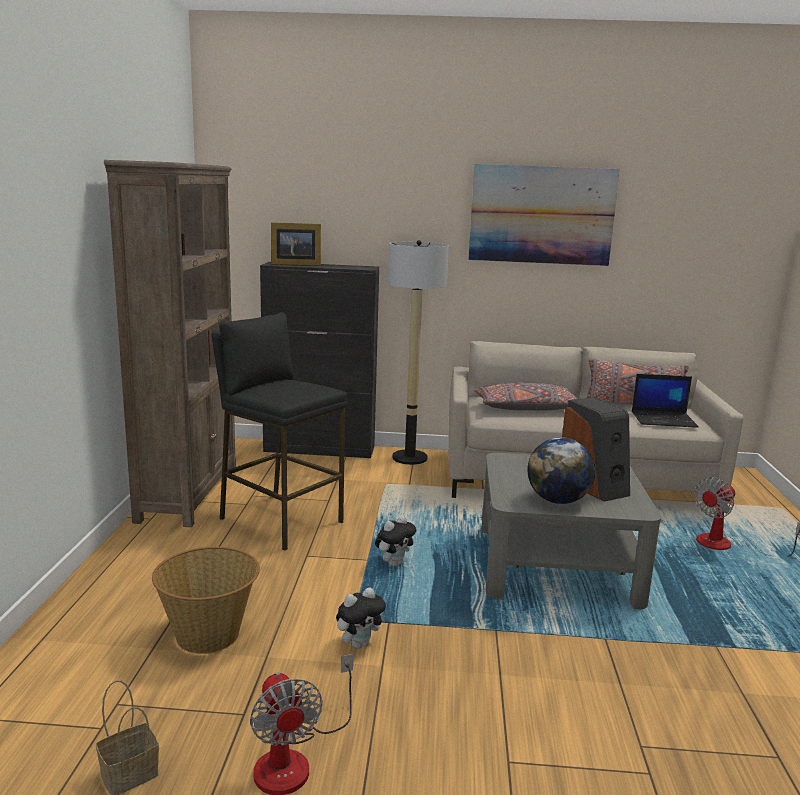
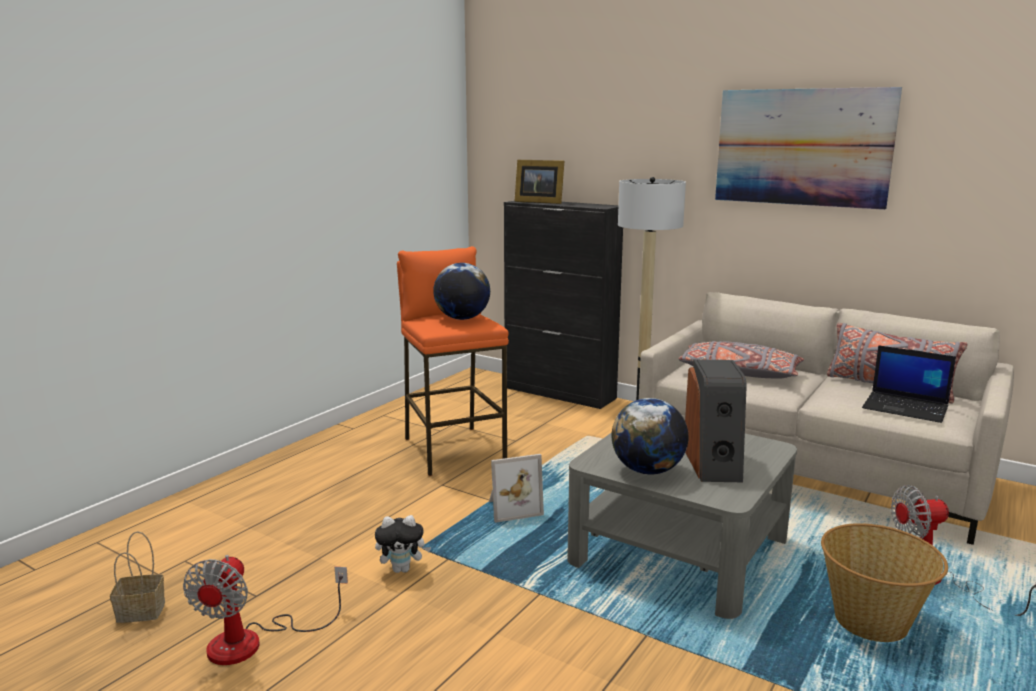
camera: 30 degrees right, 0 degrees up
(189, 493) = (404, 413): brown bookcase -> none
(209, 635) = (297, 529): basket -> basket (872, 622)
(280, 520) = (453, 450): black stool -> orange stool
(294, 386) = (462, 318): none -> globe
(394, 563) = (512, 509): plush toy -> picture frame

